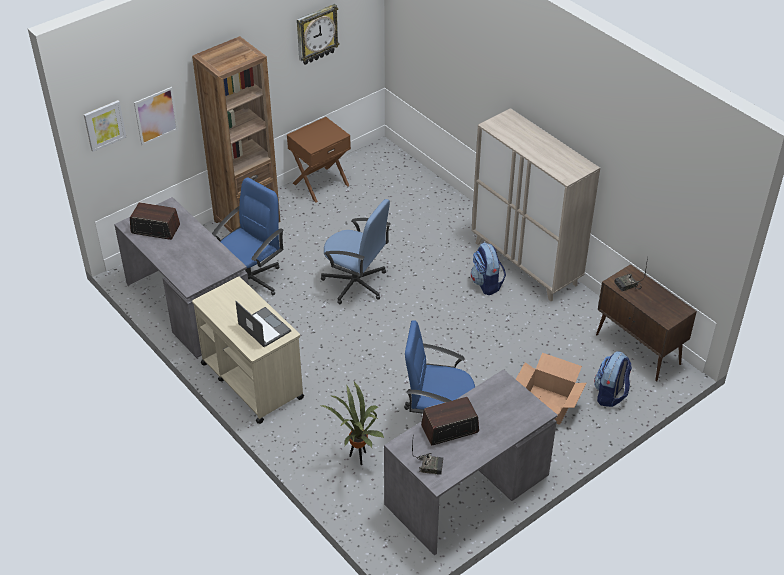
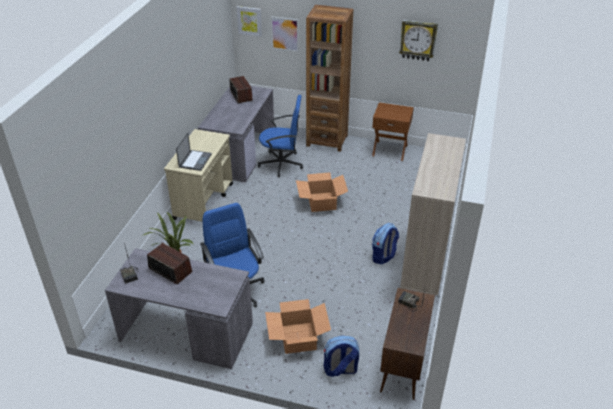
camera: 55 degrees right, 5 degrees down
(356, 283) = (321, 202): blue office chair -> cardboard box

